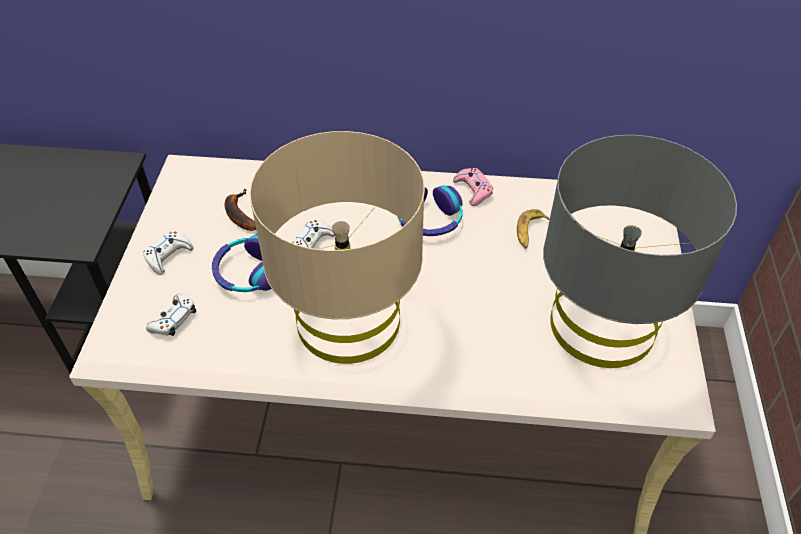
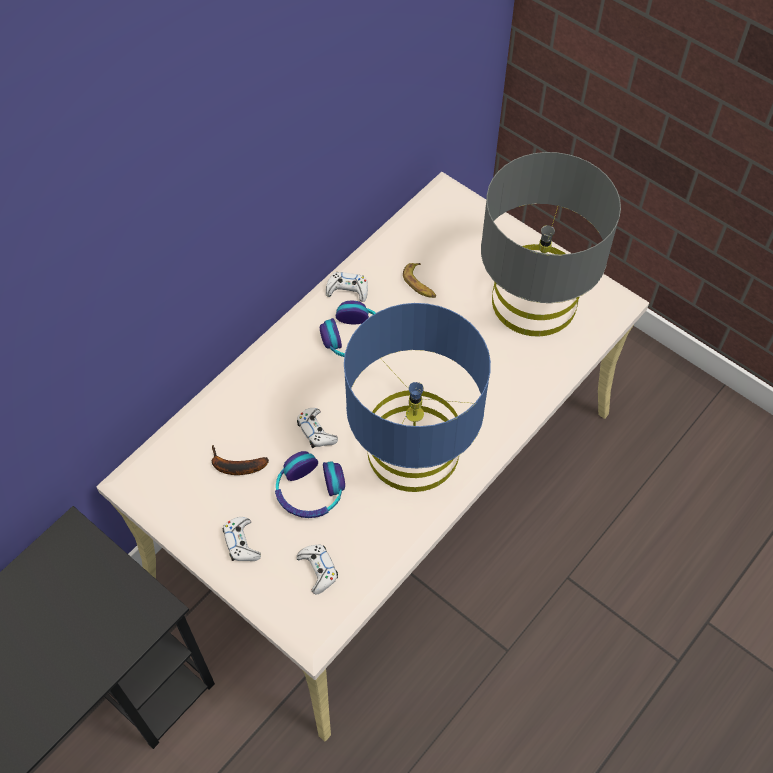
camera: 55 degrees left, 10 degrees up
(348, 321) = (413, 450): beige table lamp -> blue table lamp
(473, 190) = (347, 290): pink game controller -> white game controller

